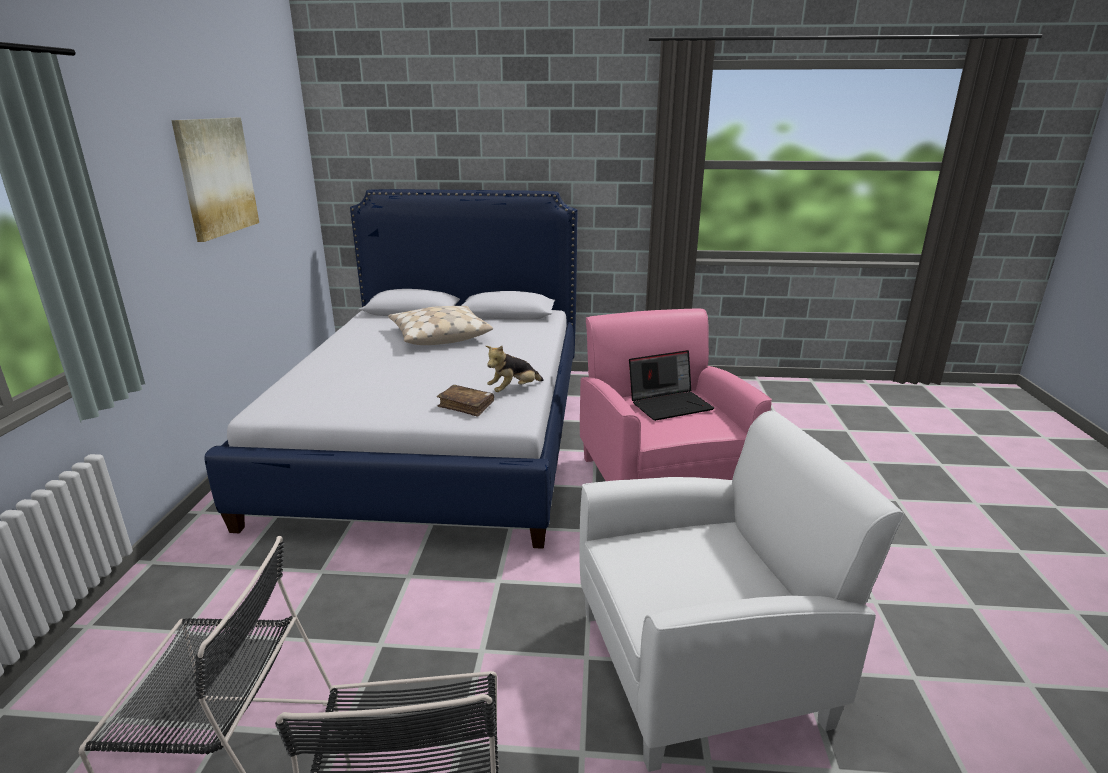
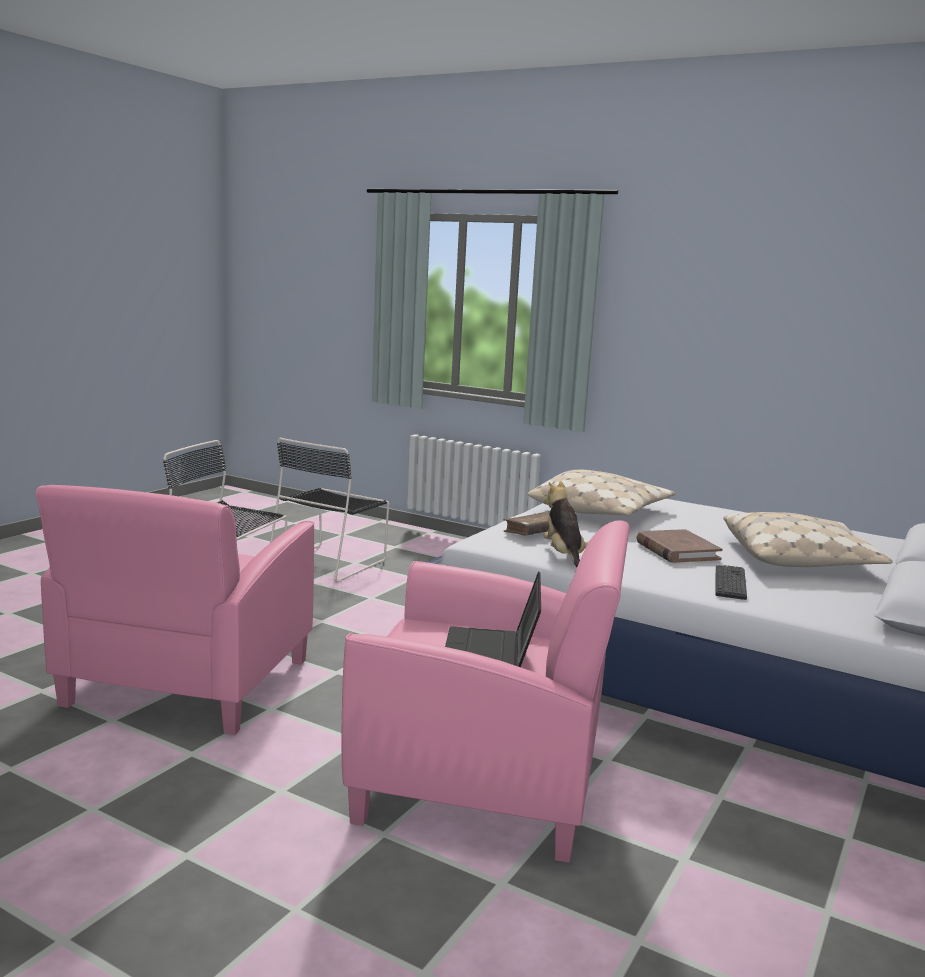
camera: 115 degrees right, 10 degrees down
(216, 177) = (792, 306): picture -> none
(365, 395) = (601, 512): none -> beige pillow
(461, 361) = (677, 550): none -> brown book
(514, 346) = (730, 583): none -> keyboard
(702, 665) = (187, 683): white armchair -> pink armchair

